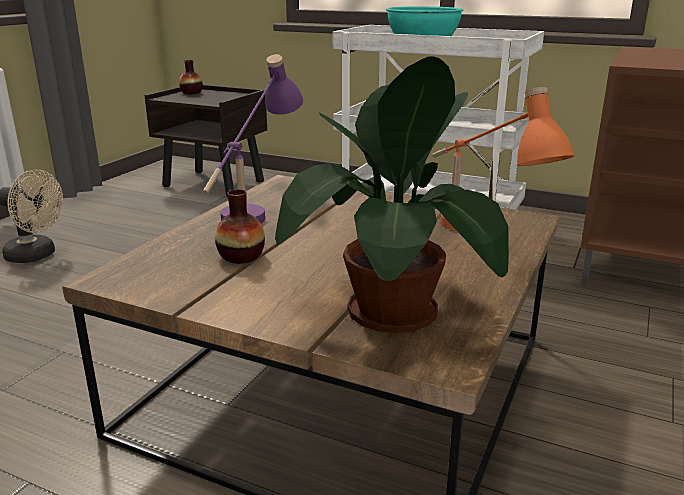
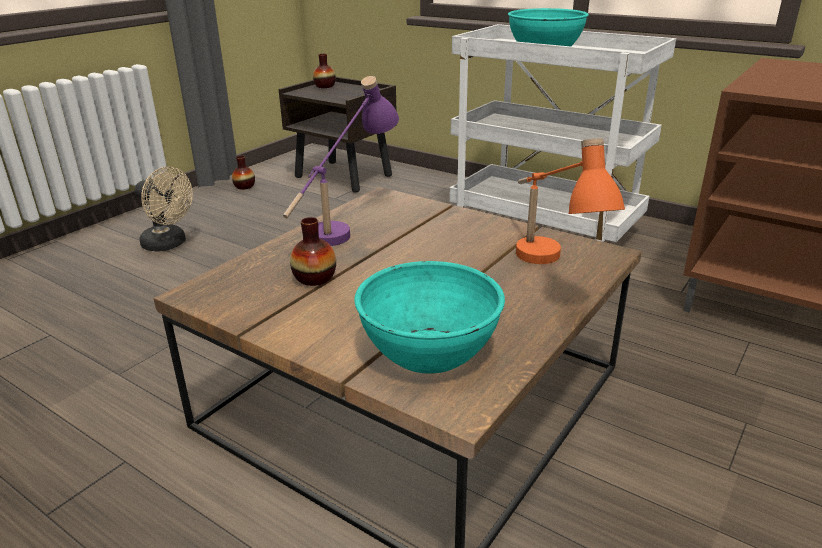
camera: 10 degrees right, 5 degrees up
(110, 197) = (244, 186): none -> vase
(390, 313) = (429, 350): potted plant -> turquoise bowl

